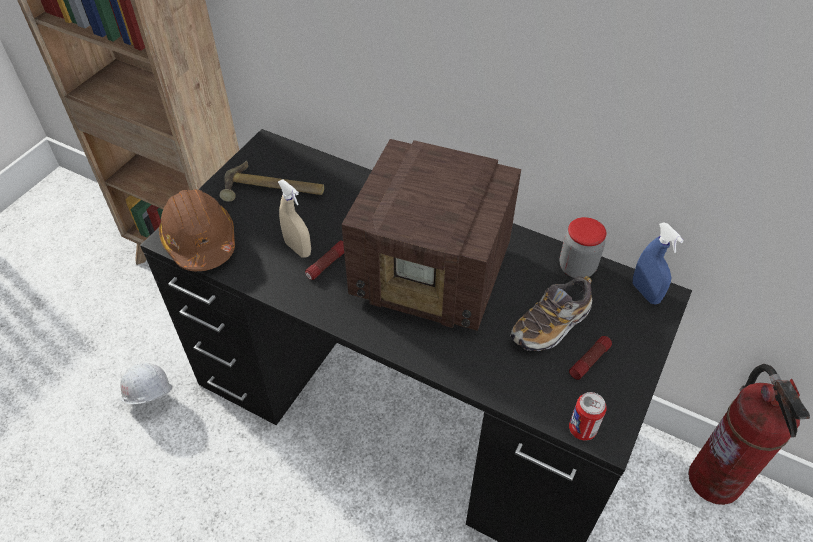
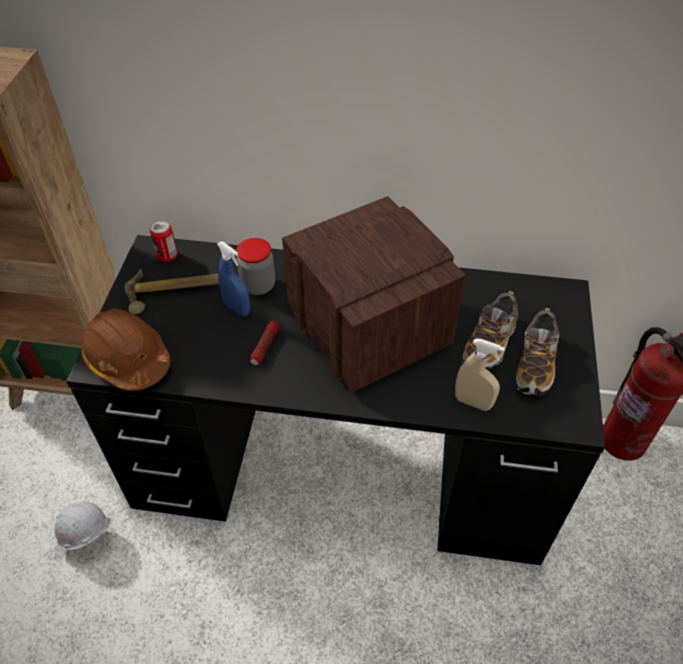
camera: 20 degrees left, 0 degrees up
(298, 249) = (230, 340): beige spray bottle -> beige spray bottle (473, 402)
(433, 274) = (368, 328): radio -> radio turned 120 degrees counterclockwise
(577, 267) = (488, 287): jar -> jar (258, 285)
(582, 429) = (556, 424): can -> can (167, 256)
(589, 360) = (535, 364): flashlight -> shoe
(645, 293) = (553, 293): blue spray bottle -> blue spray bottle (237, 308)

